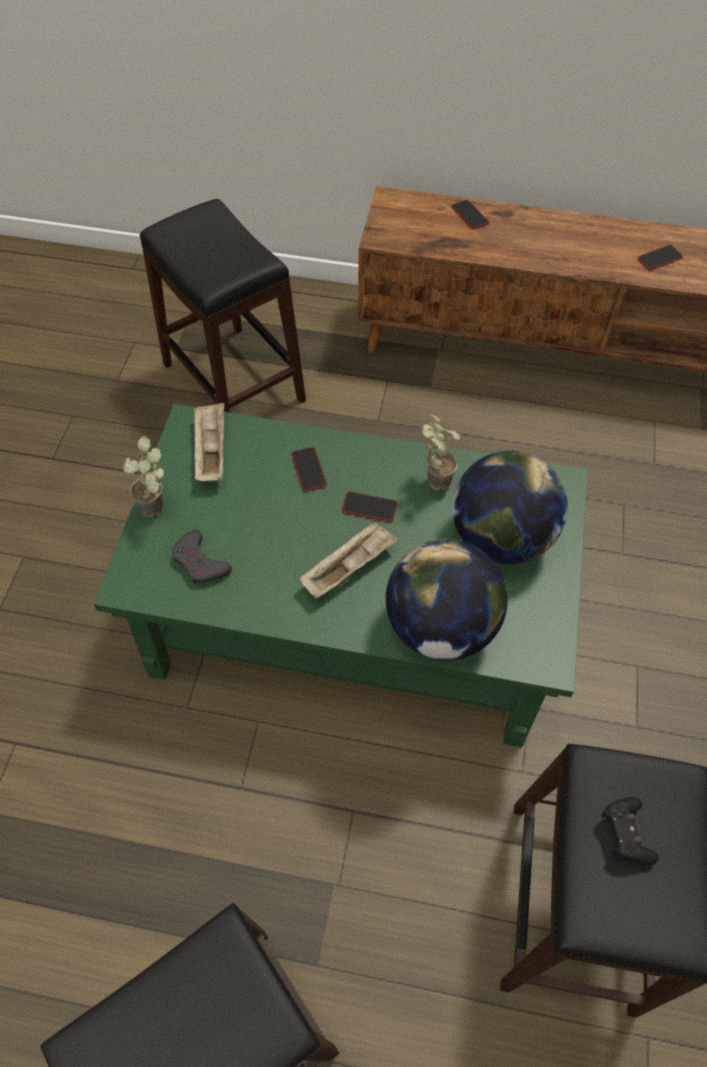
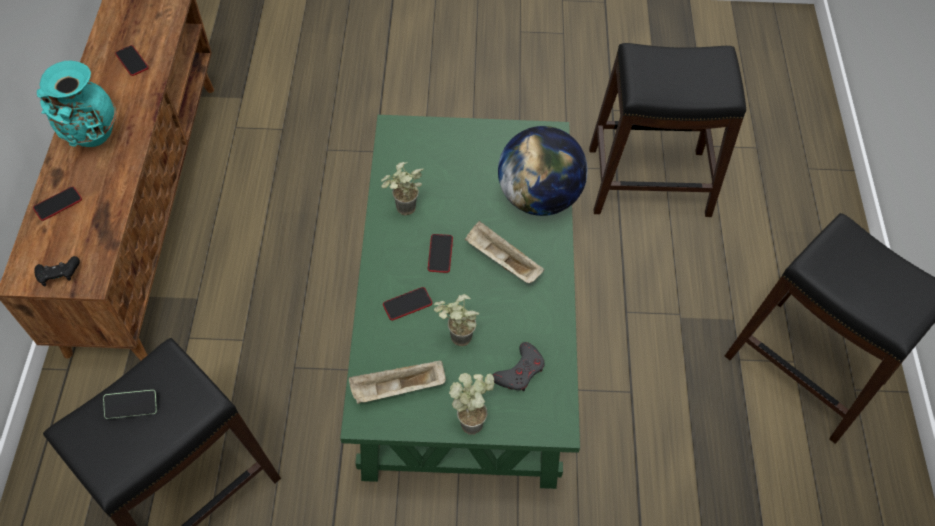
camera: 100 degrees left, 0 degrees up
(221, 242) = (132, 407): none -> phone
(253, 507) = (455, 340): none -> potted plant
(500, 537) = (453, 165): globe -> none
(551, 233) = (92, 138): none -> turquoise vase
(625, 834) = (676, 77): black game controller -> black game controller (59, 275)

